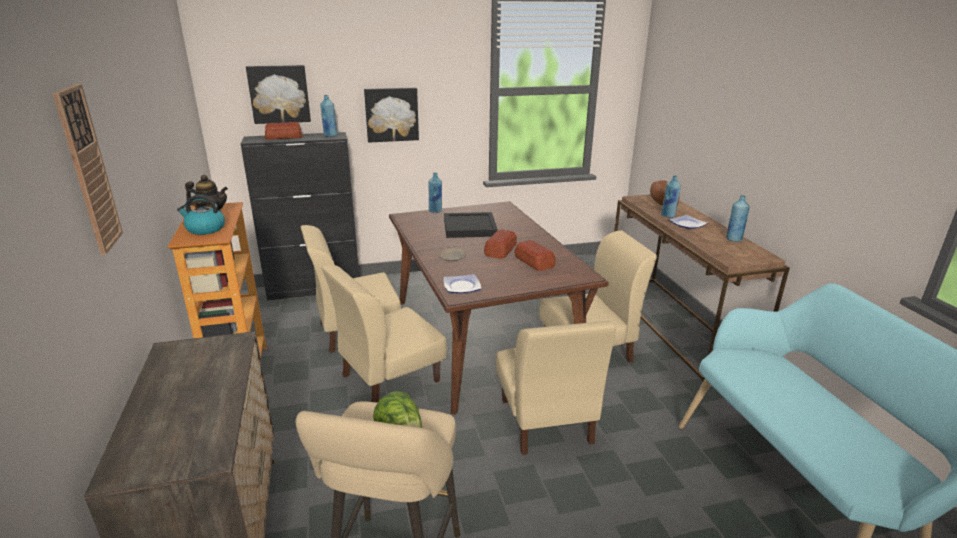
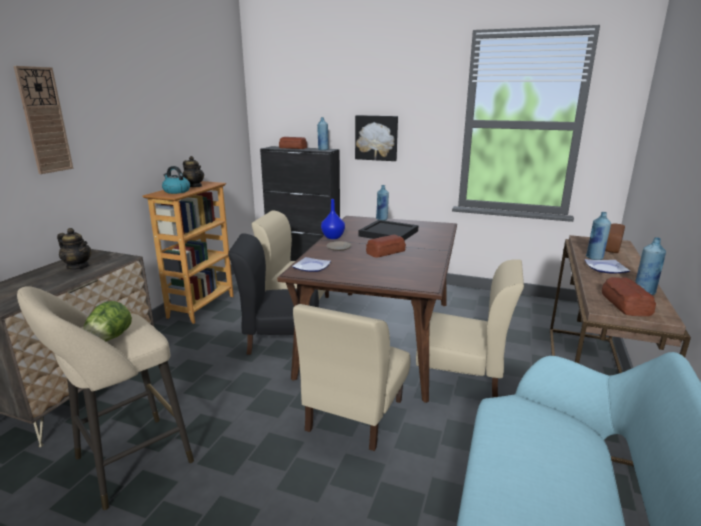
camera: 35 degrees right, 5 degrees down
(193, 372) = (78, 266): none -> teapot
(279, 94) = (297, 116): picture -> none
(389, 378) = (280, 339): beige chair -> black chair
(423, 245) = (333, 237): none -> blue vase
(534, 262) = (398, 265): bread -> bread (625, 304)

